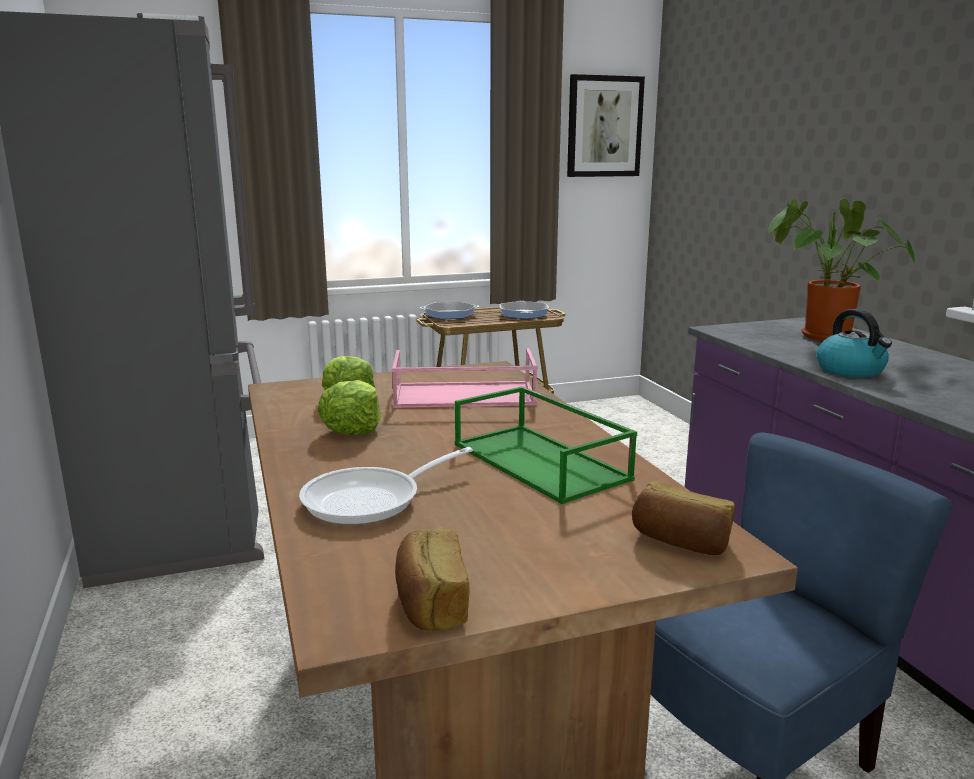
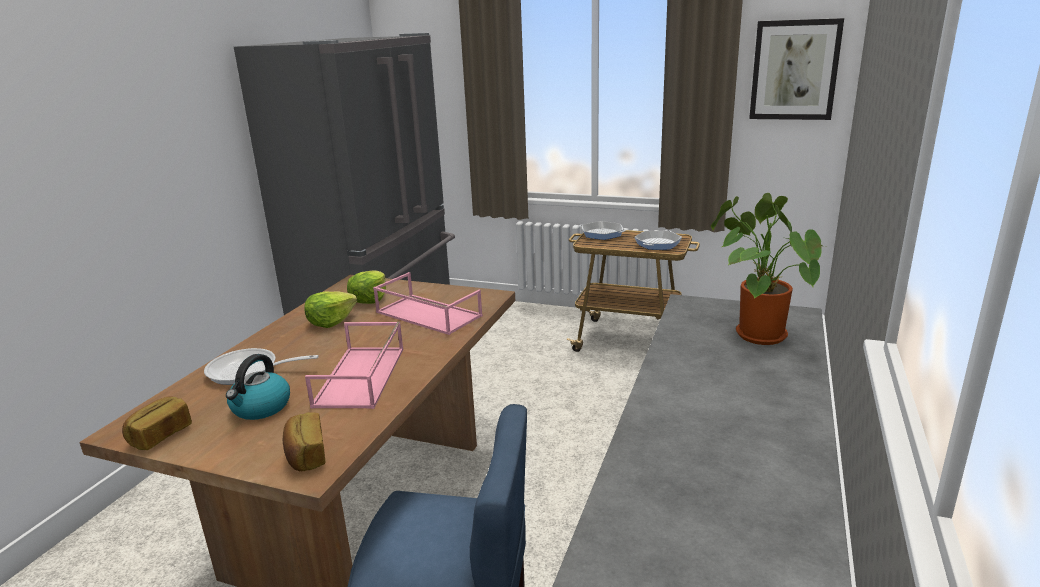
camera: 40 degrees right, 5 degrees up
(542, 461) = (361, 377): green tray -> pink tray
(851, 371) = (676, 376): kettle -> kettle (260, 408)

